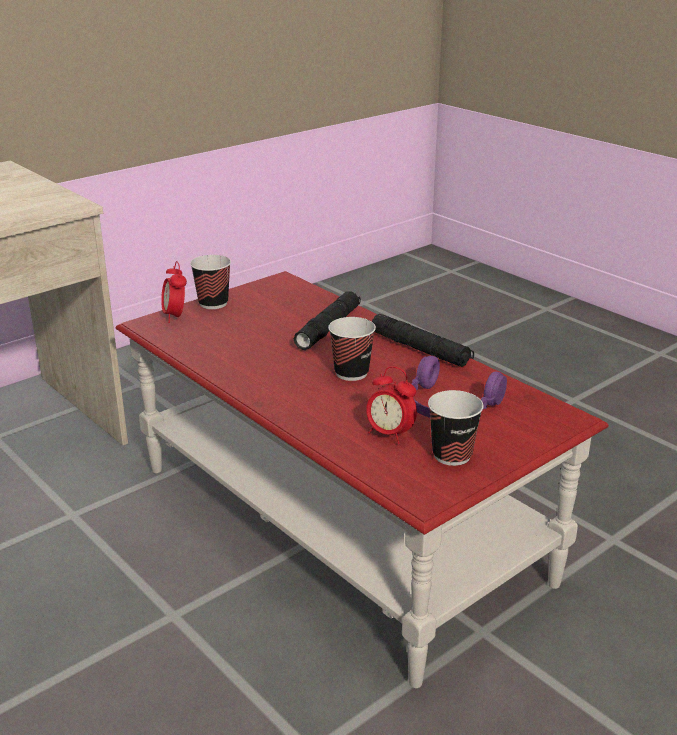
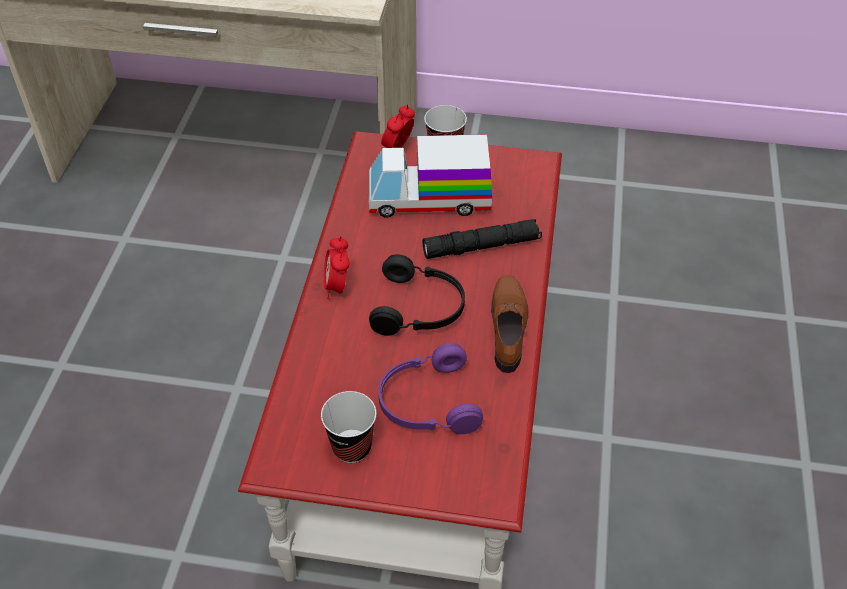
camera: 50 degrees right, 20 degrees up
(247, 326) = (429, 198): none -> toy truck
(351, 373) = (419, 308): cup -> black headphones
(389, 434) = (346, 390): alarm clock -> alarm clock (337, 287)
(420, 349) = (509, 326): black flashlight -> brown shoe

